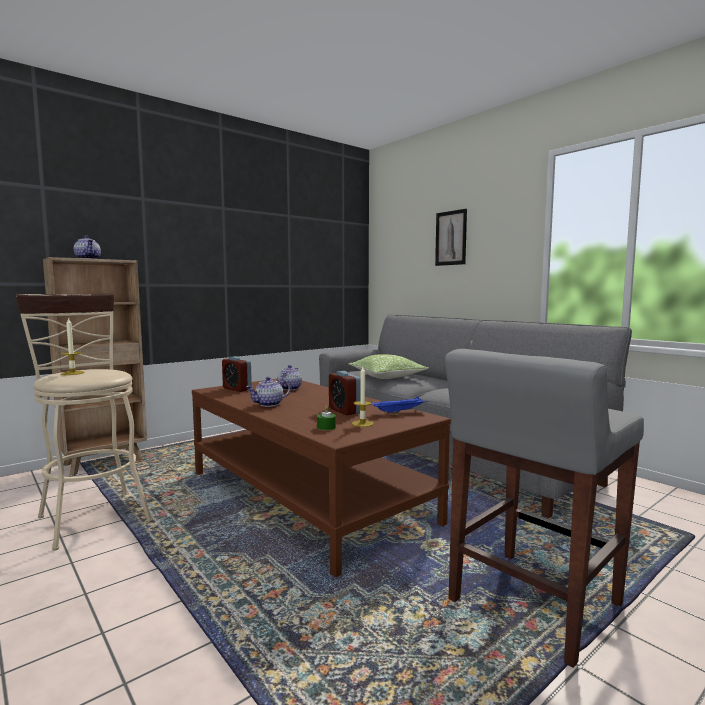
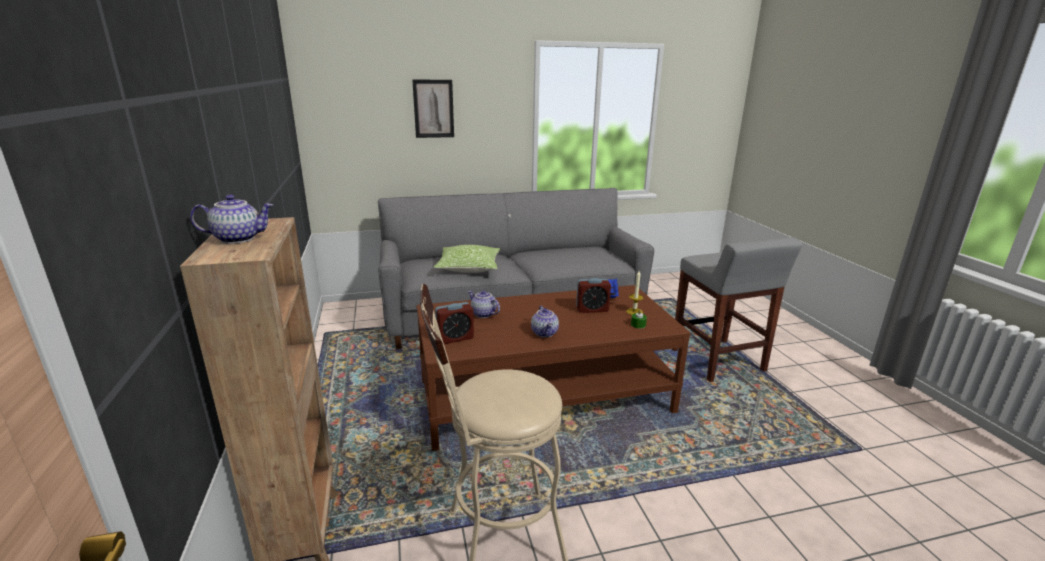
camera: 65 degrees left, 15 degrees up
(72, 373) = (509, 399): candle -> none

